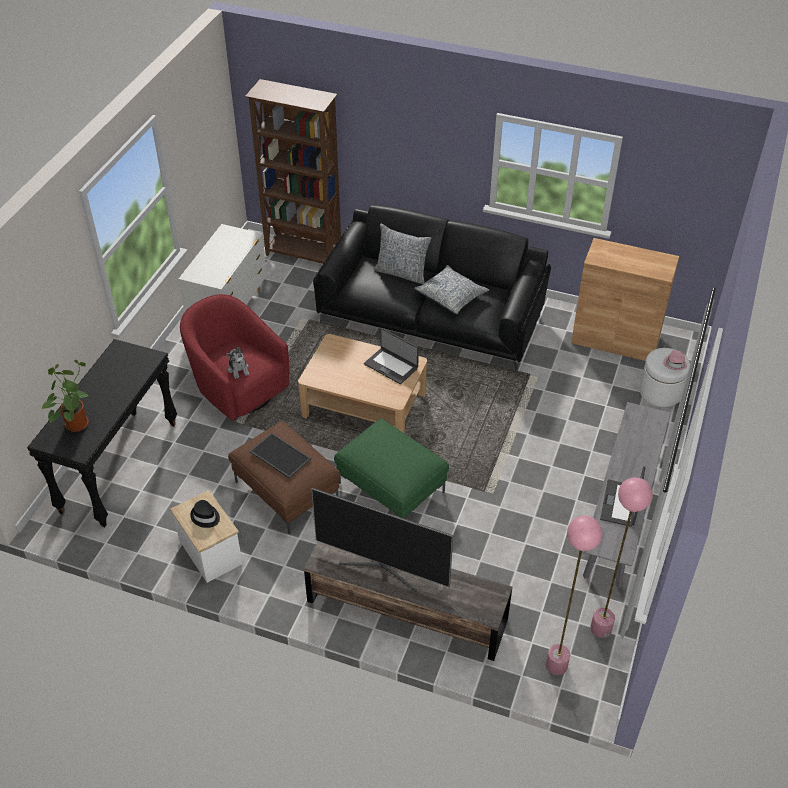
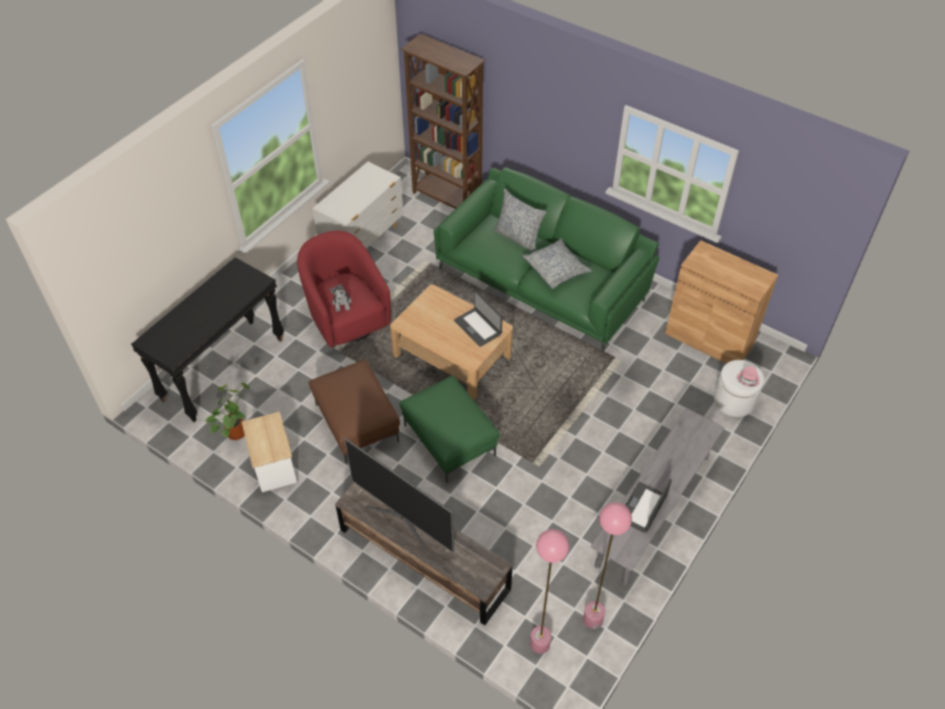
camera: 15 degrees right, 5 degrees up
(75, 422) = (177, 329): potted plant -> potted plant (236, 431)
(205, 517) = (268, 436): black hat -> none
(279, 456) = (349, 393): tray -> none
(432, 317) = (543, 282): black sofa -> green sofa

